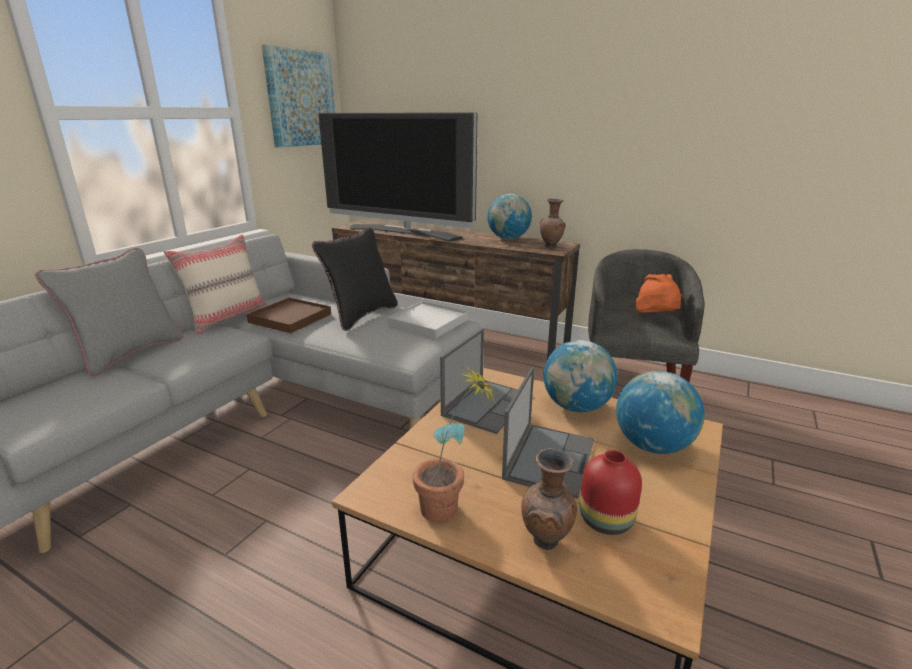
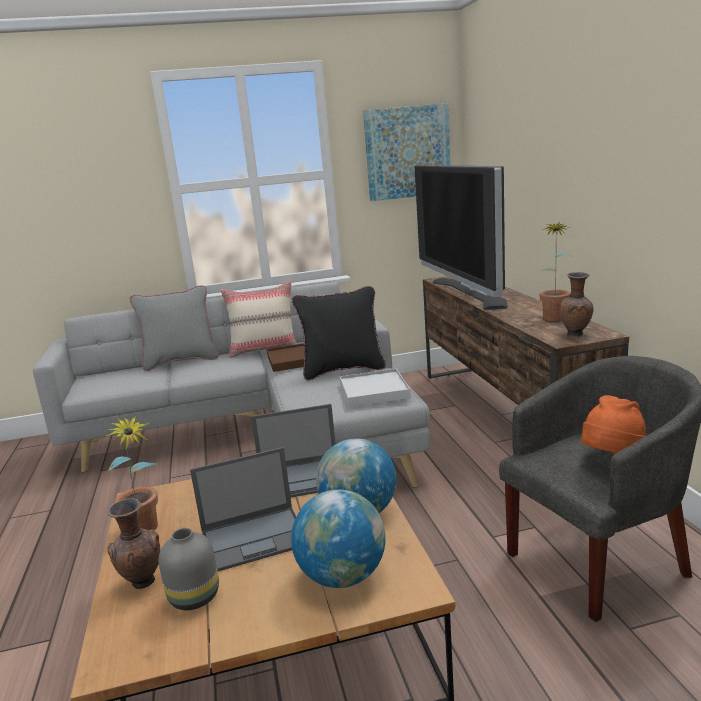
camera: 50 degrees right, 5 degrees down
(508, 238) = (555, 316): globe -> potted plant
(604, 520) = (193, 597): red vase -> grey vase

